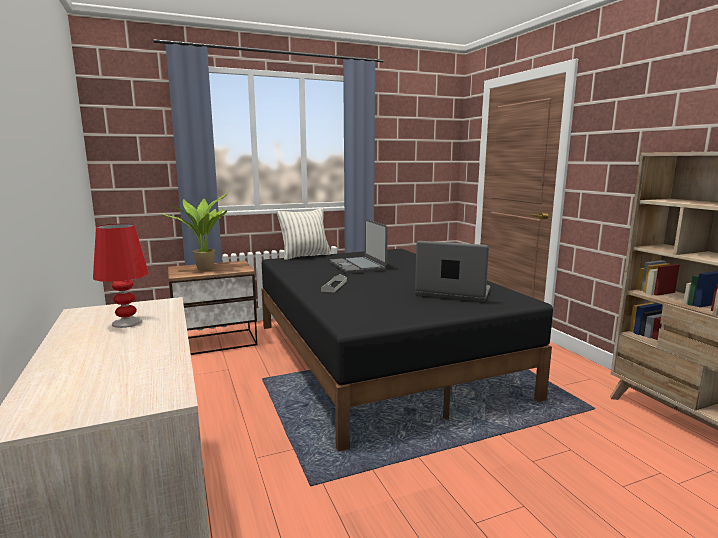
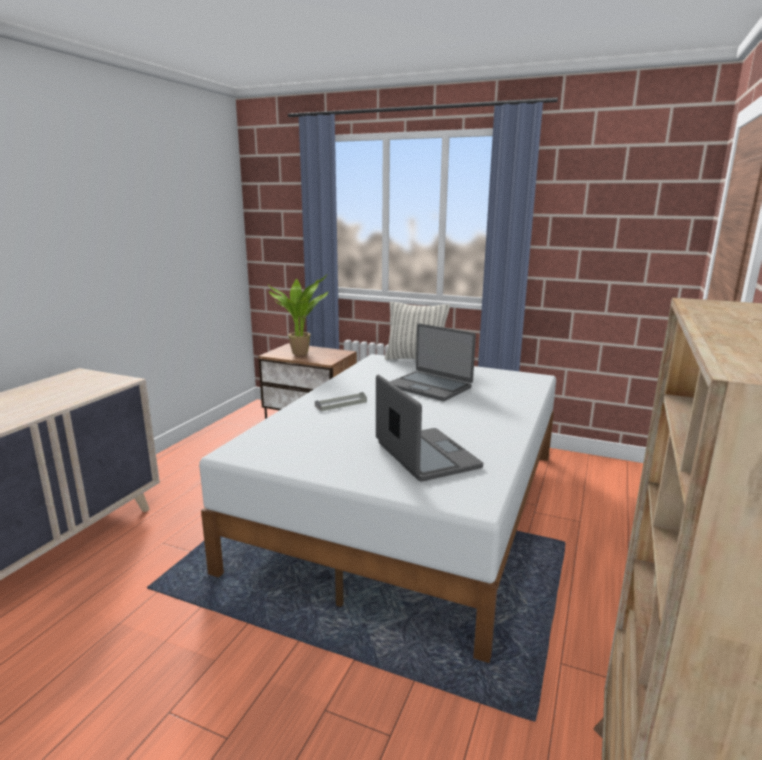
camera: 45 degrees right, 5 degrees up
(127, 322) = (64, 390): red table lamp -> none
(358, 266) = (430, 387): laptop -> laptop turned 75 degrees counterclockwise
(380, 357) = (410, 506): black bed -> white bed

